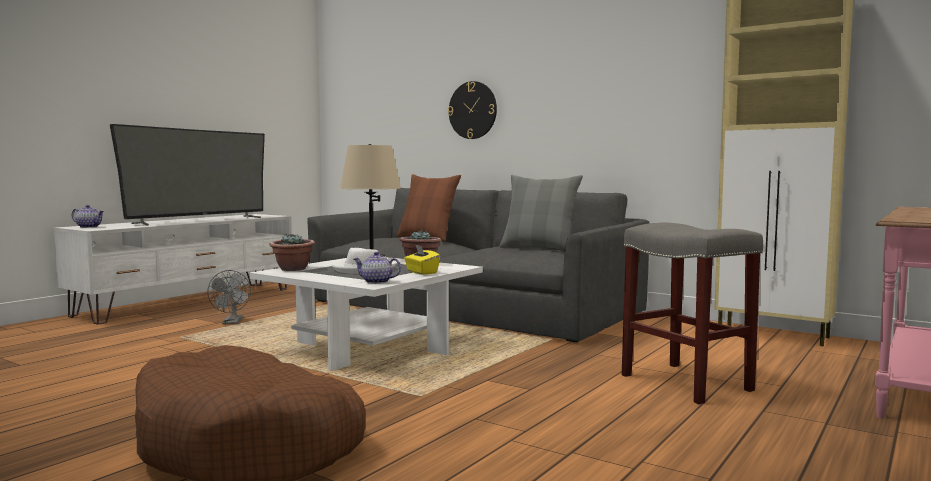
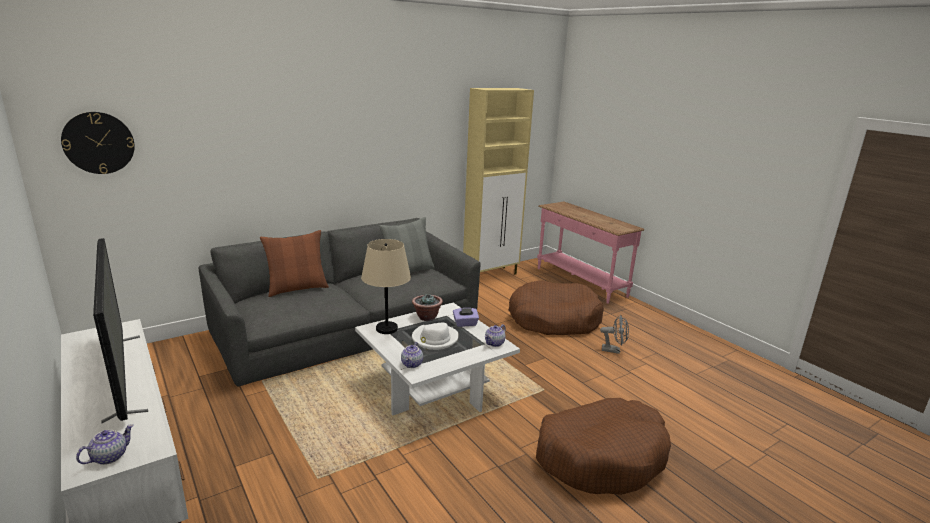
camera: 70 degrees left, 15 degrees up
(232, 322) = (282, 443): grey fan -> grey fan (613, 350)
(293, 269) = (412, 364): potted plant -> teapot
(421, 272) = (465, 324): yellow tissue box -> purple tissue box
(472, 110) = (275, 164): wall clock -> wall clock (98, 143)
(687, 383) = (553, 319): grey stool -> brown dog bed

